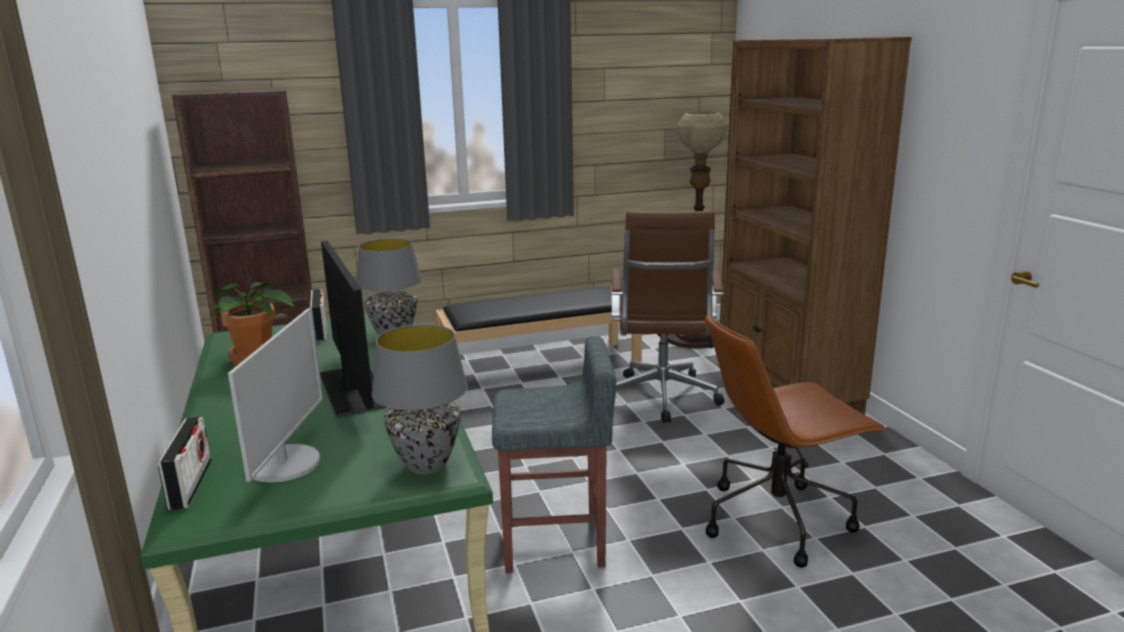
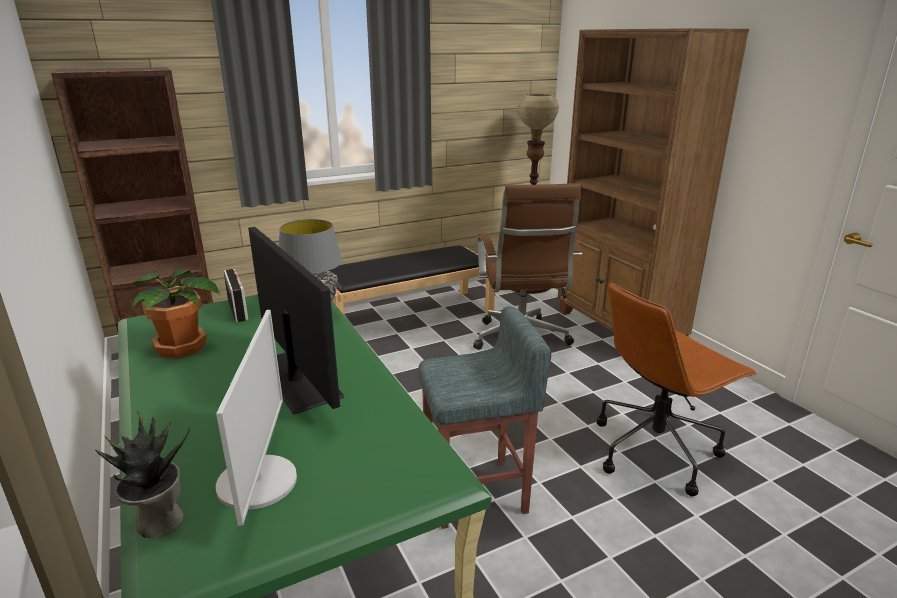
camera: 10 degrees left, 5 degrees up
(190, 484) = (158, 522): radio -> potted plant
(425, 465) = (412, 470): grey table lamp -> none

